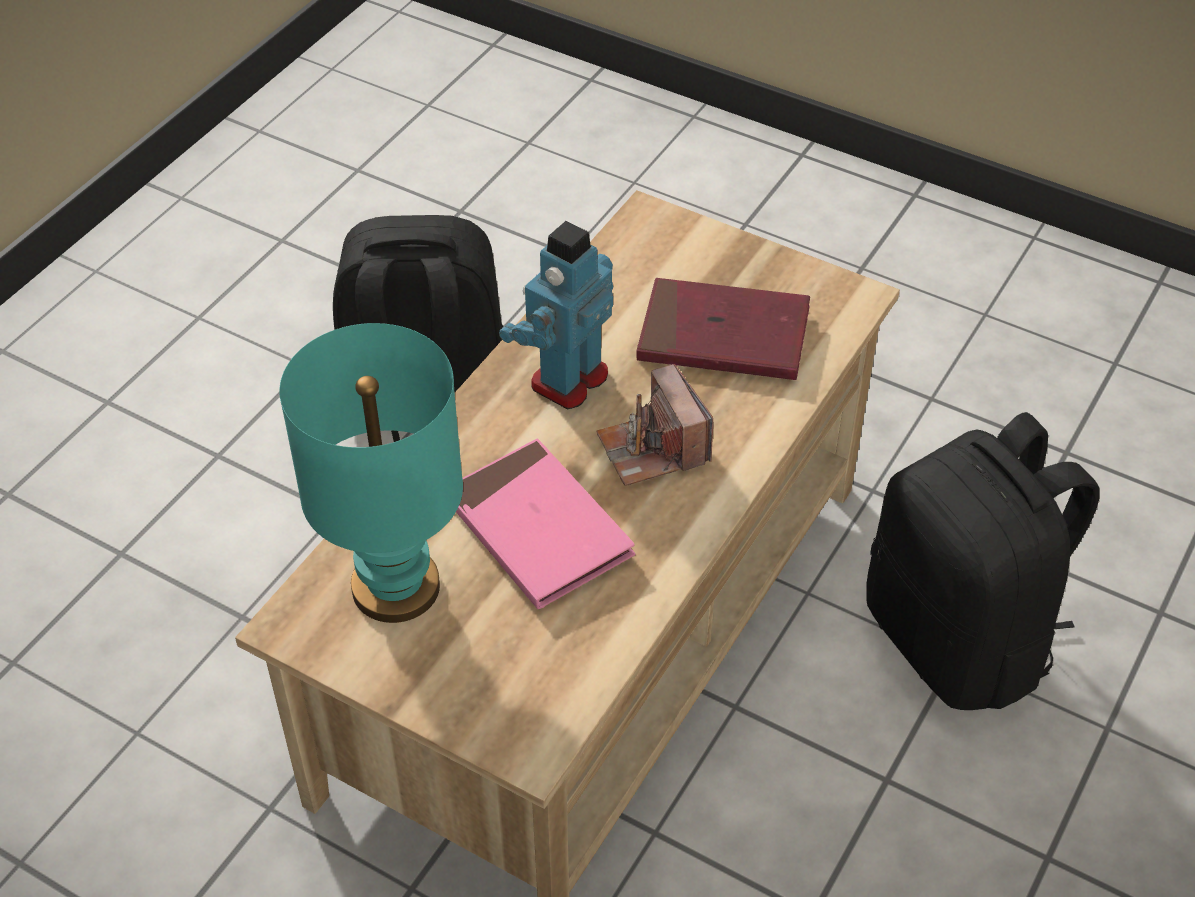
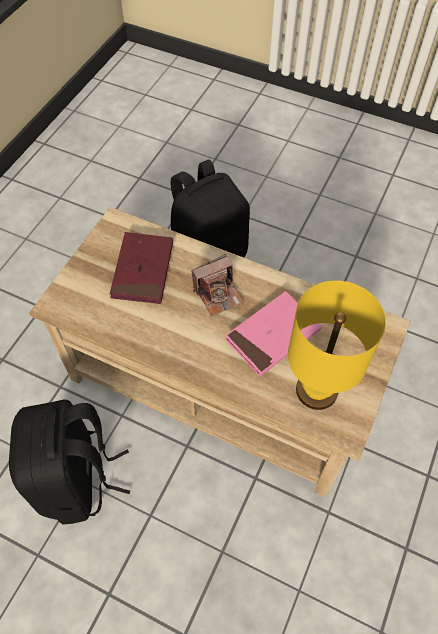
camera: 95 degrees left, 10 degrees up
(396, 589) = (318, 390): turquoise table lamp -> yellow table lamp
(567, 379) = (175, 332): toy robot -> none

